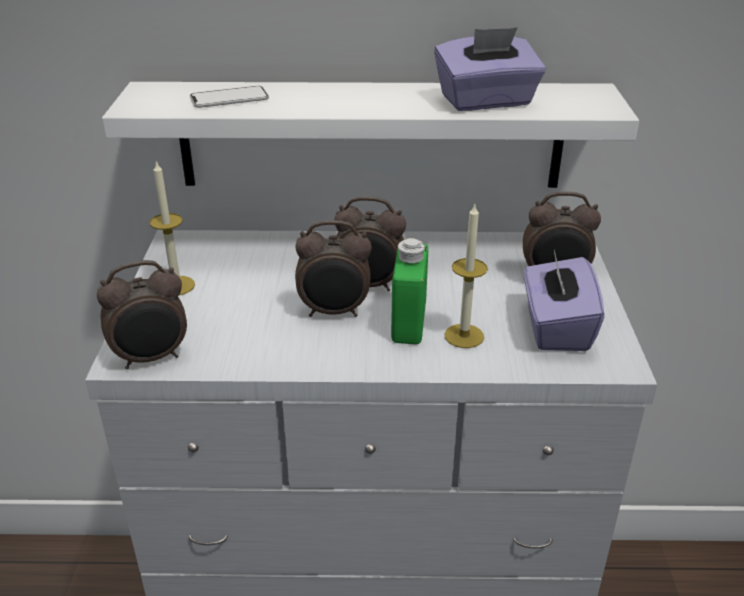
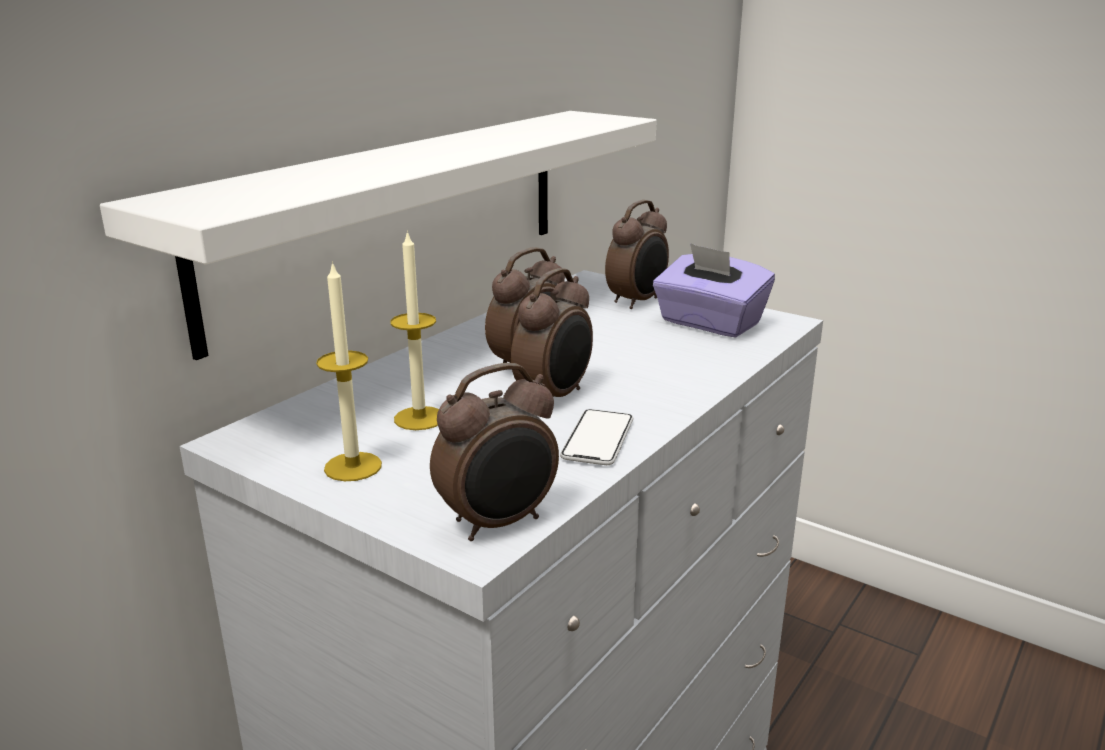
camera: 55 degrees left, 10 degrees down
(152, 358) = (499, 523): alarm clock -> alarm clock turned 45 degrees clockwise
(229, 99) = (304, 181): phone -> phone (598, 439)
(409, 323) = (624, 371): green bottle -> none
(464, 336) = (676, 357): candle -> candle (419, 418)
(486, 101) = (535, 132): purple tissue box -> none

